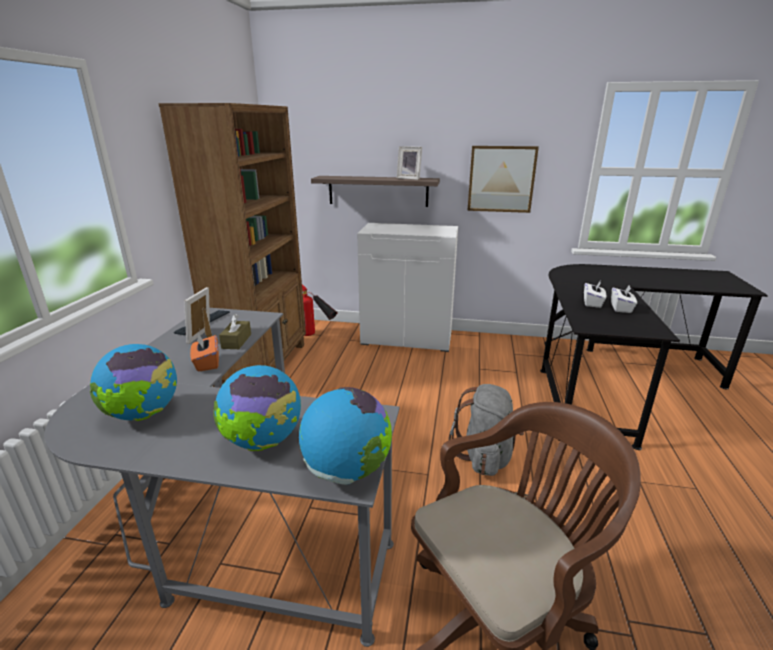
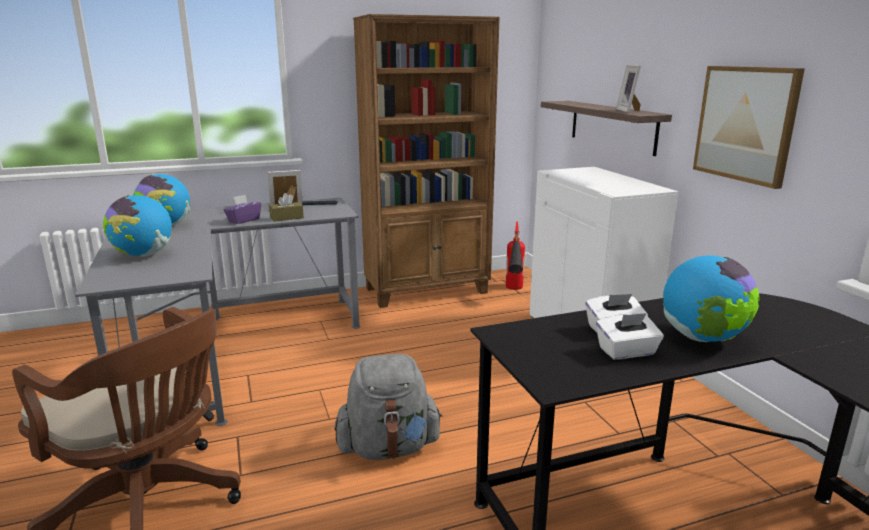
camera: 60 degrees right, 5 degrees down
(207, 363) = (243, 220): orange tissue box -> purple tissue box
(347, 470) = (113, 281): globe -> globe (702, 338)

